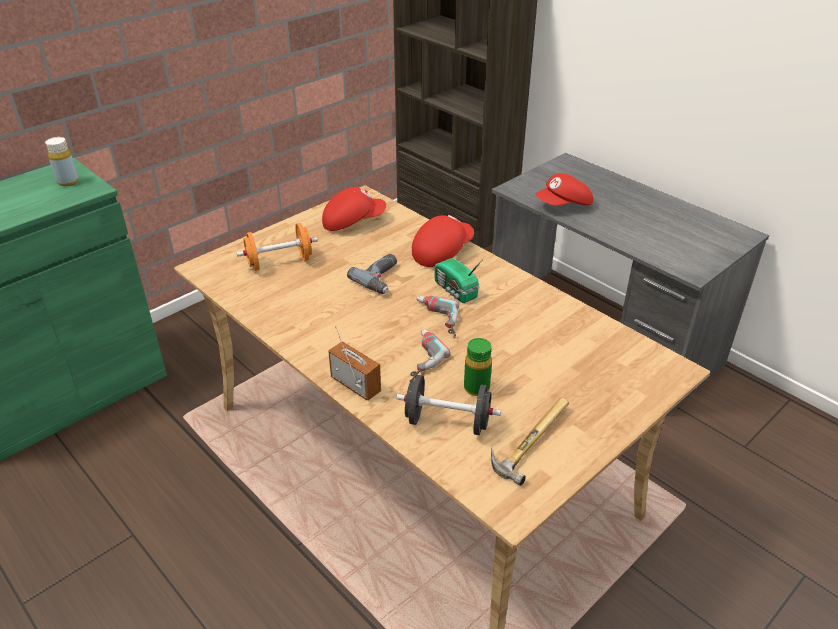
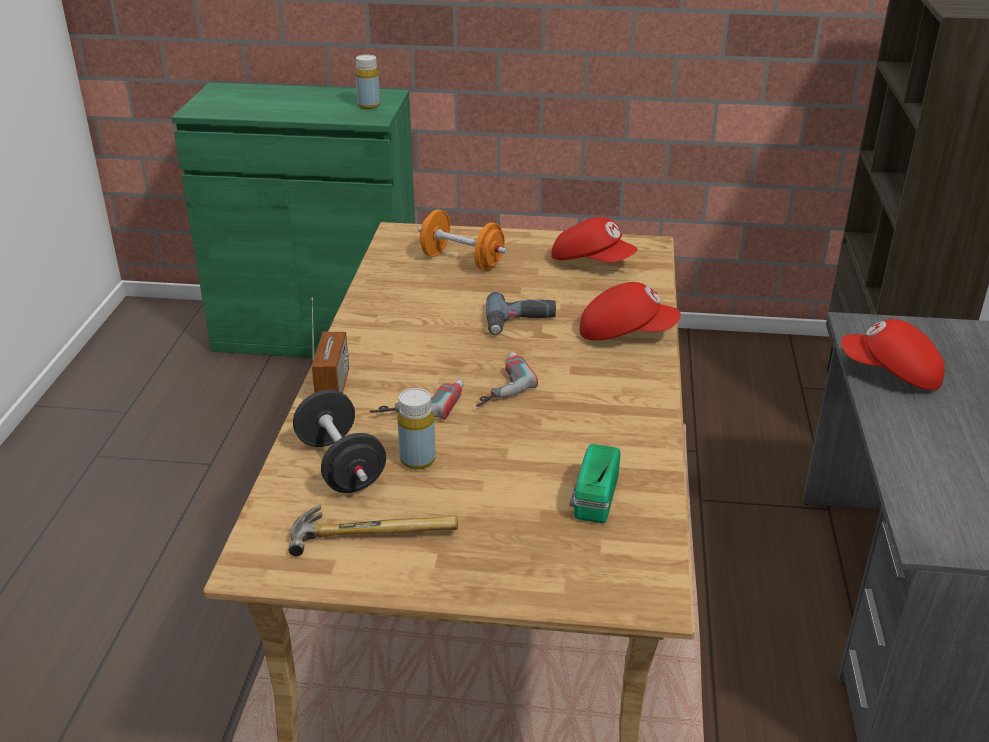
camera: 50 degrees right, 5 degrees down
(455, 291) = (567, 373): radio -> radio (593, 498)
(476, 388) = (417, 460): green bottle -> yellow bottle

